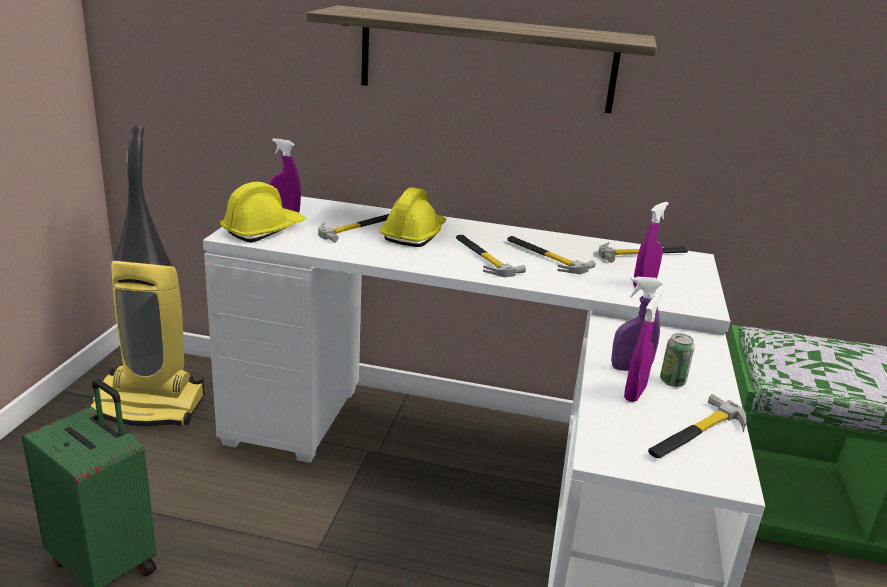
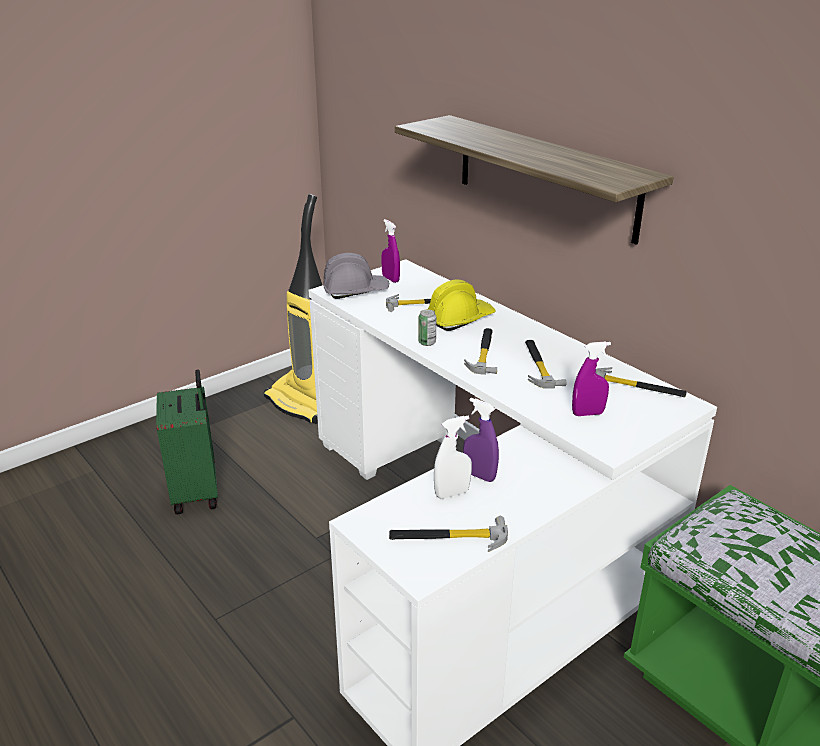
camera: 40 degrees right, 5 degrees up
(263, 230) = (355, 291): yellow hard hat -> grey hard hat
(634, 393) = (452, 493): purple spray bottle -> white spray bottle
(672, 381) = (497, 497): can -> can (427, 342)

